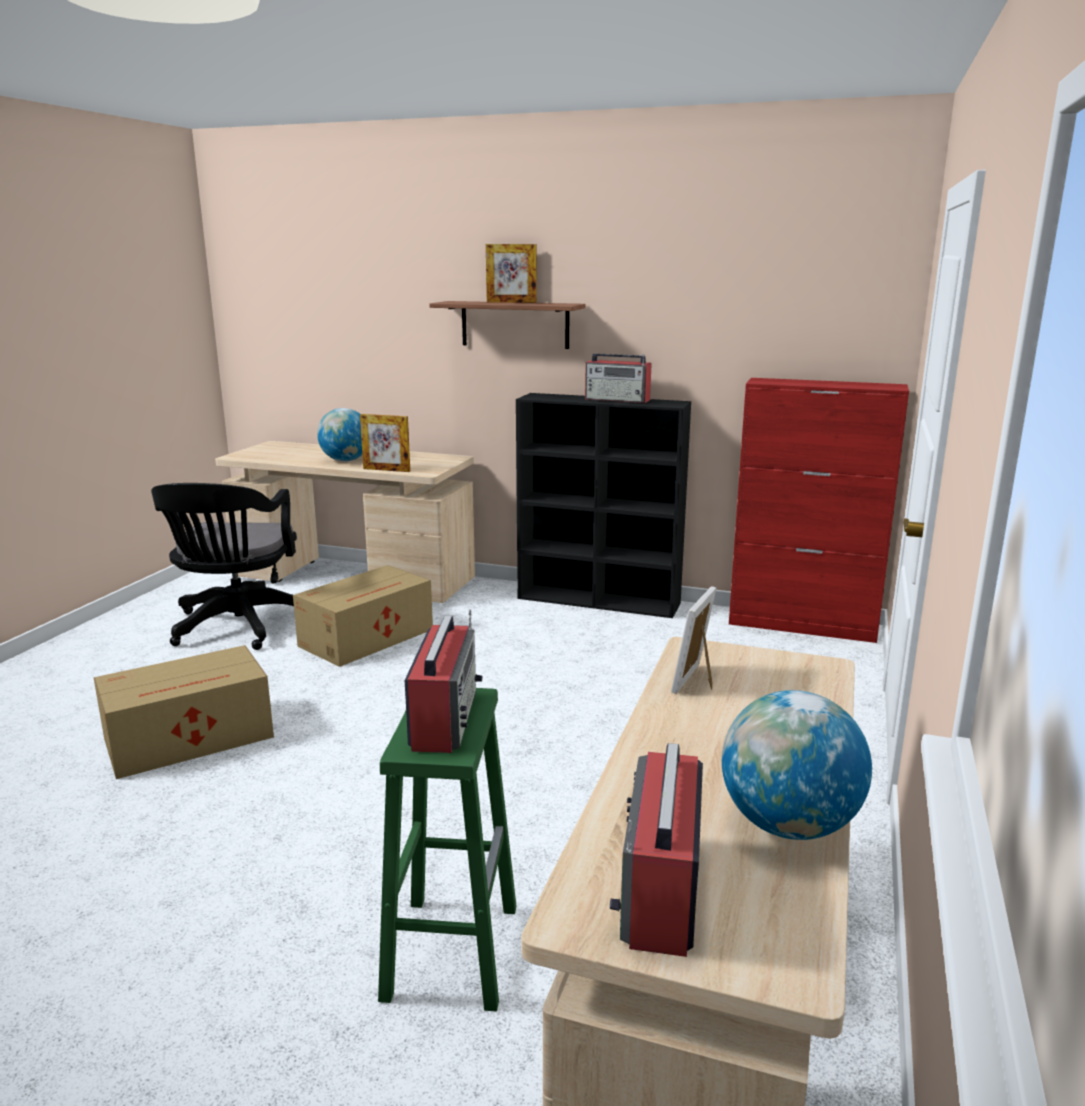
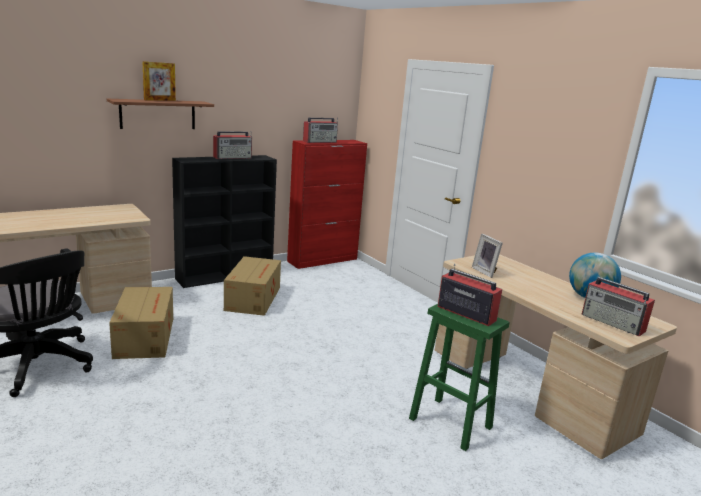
camera: 55 degrees left, 0 degrees up
(192, 738) = (167, 429): cardboard box -> cardboard box (254, 298)
(346, 460) = (55, 221): globe -> none
(386, 470) = (106, 221): picture frame -> none
(799, 382) = (320, 142): none -> radio

